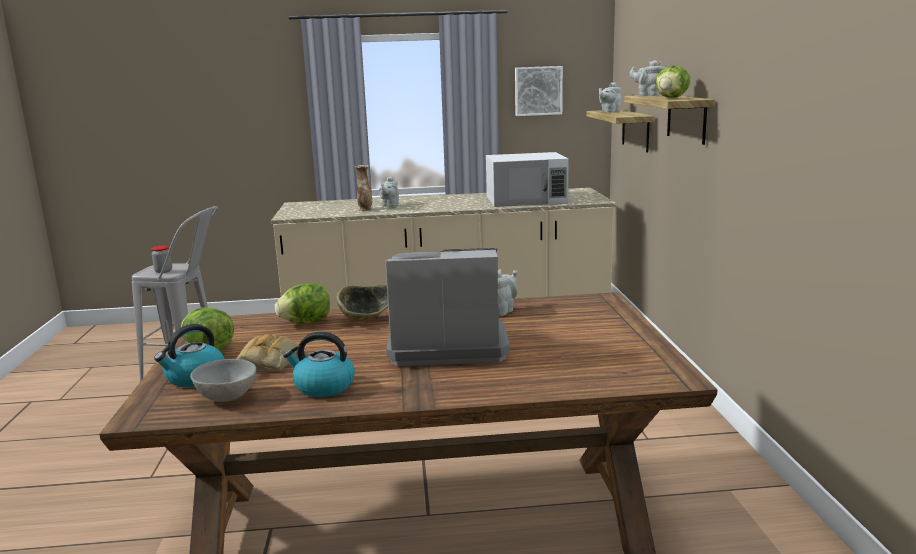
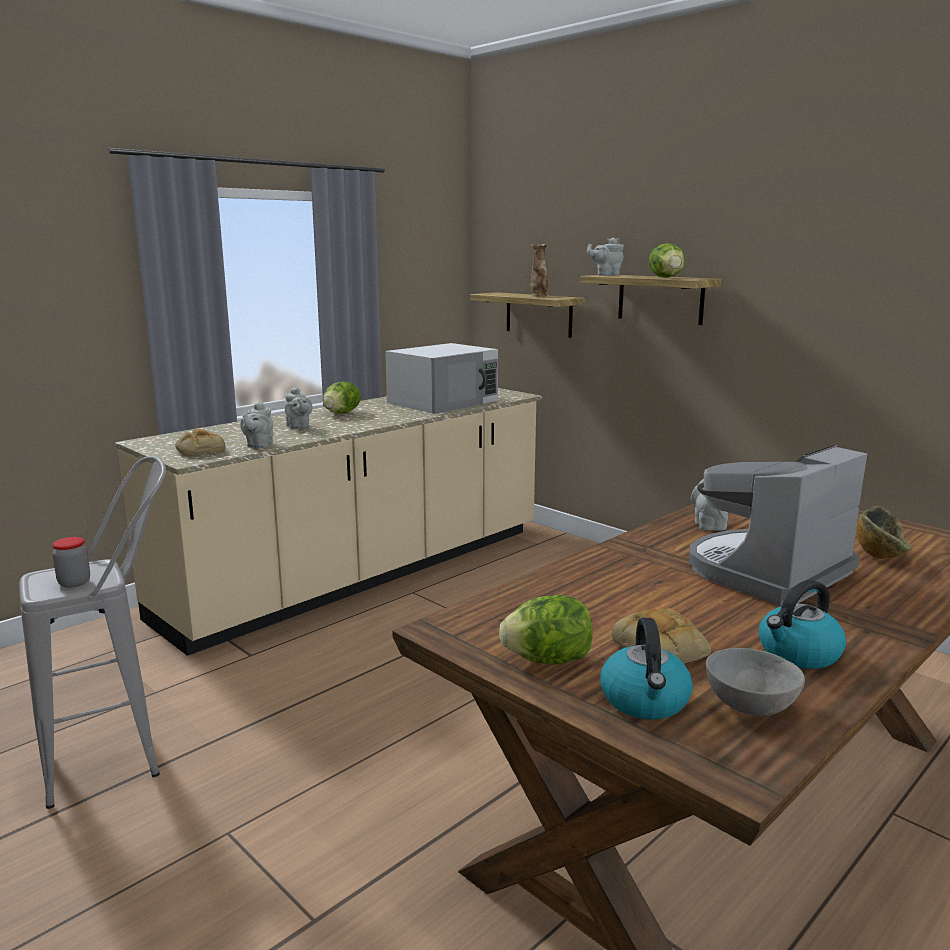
camera: 40 degrees left, 0 degrees up
(306, 212) = (200, 450): none -> bread
(306, 322) = (562, 590): lettuce -> lettuce (341, 413)
(365, 209) = (280, 436): vase -> vase (538, 296)
(366, 320) = (618, 568): bowl -> bowl (880, 555)
(538, 91) = (406, 270): picture -> none
(609, 111) = (506, 294): grey teapot -> grey teapot (259, 445)

